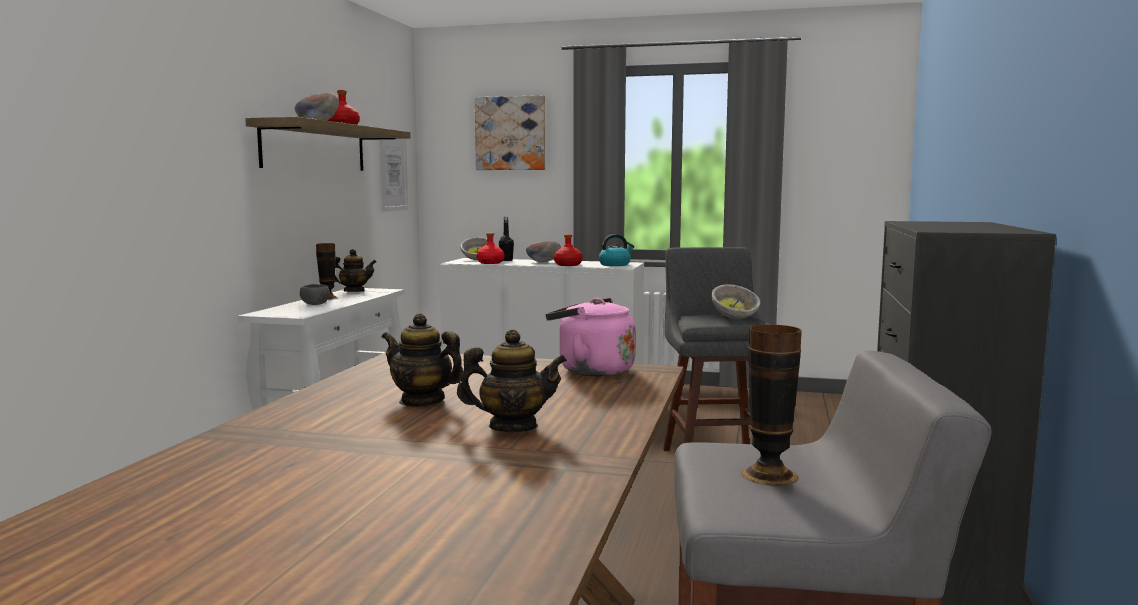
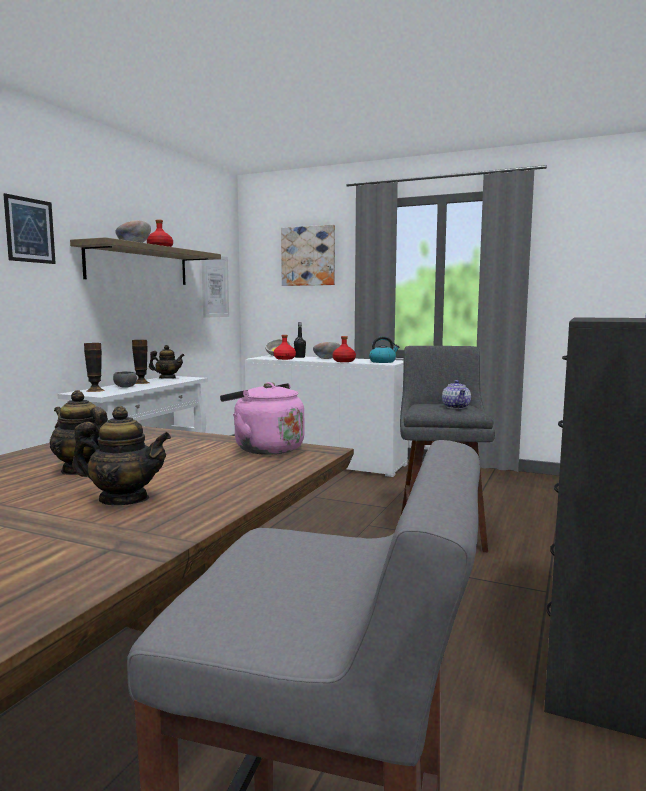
camera: 10 degrees right, 0 degrees up
(204, 108) = (30, 230): none -> picture
(735, 317) = (456, 407): bowl -> teapot
(769, 475) = (295, 574): vase -> vase (95, 390)

